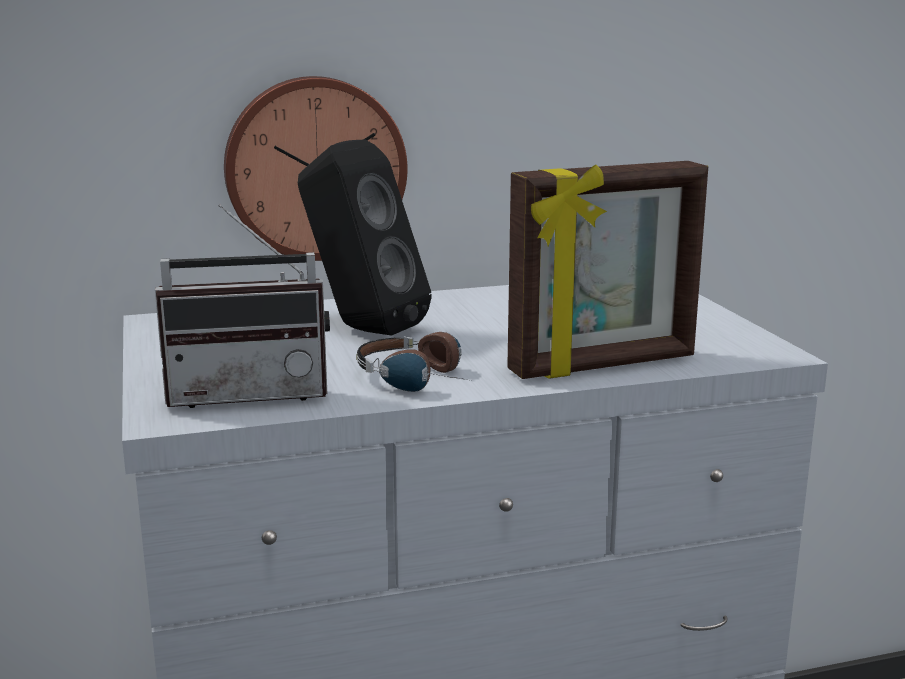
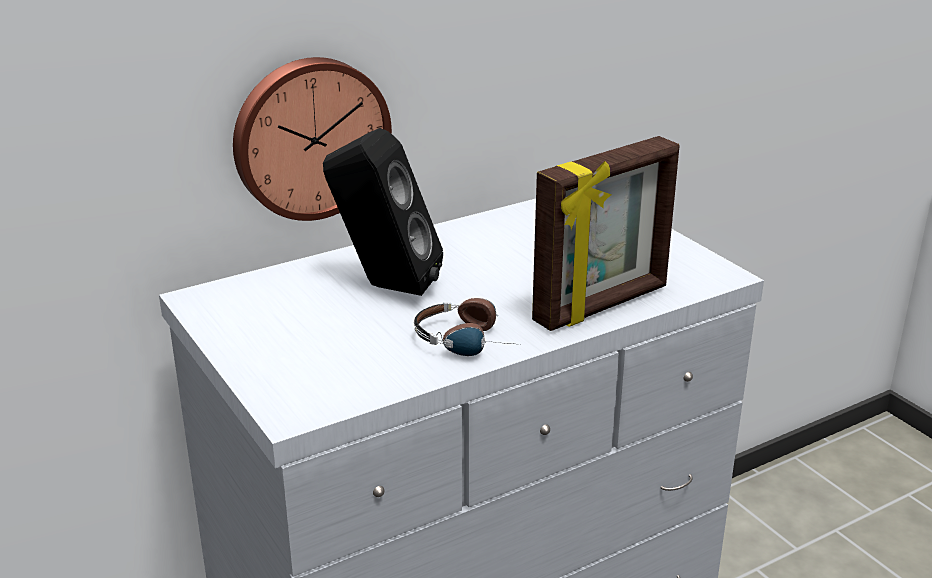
camera: 15 degrees left, 10 degrees up
(250, 393) = (341, 376): radio -> none

